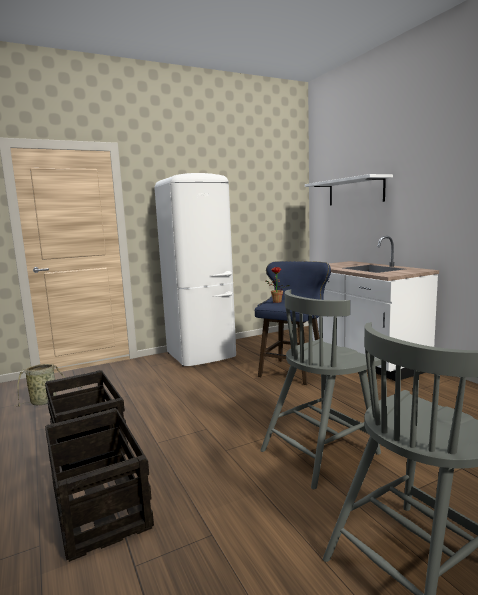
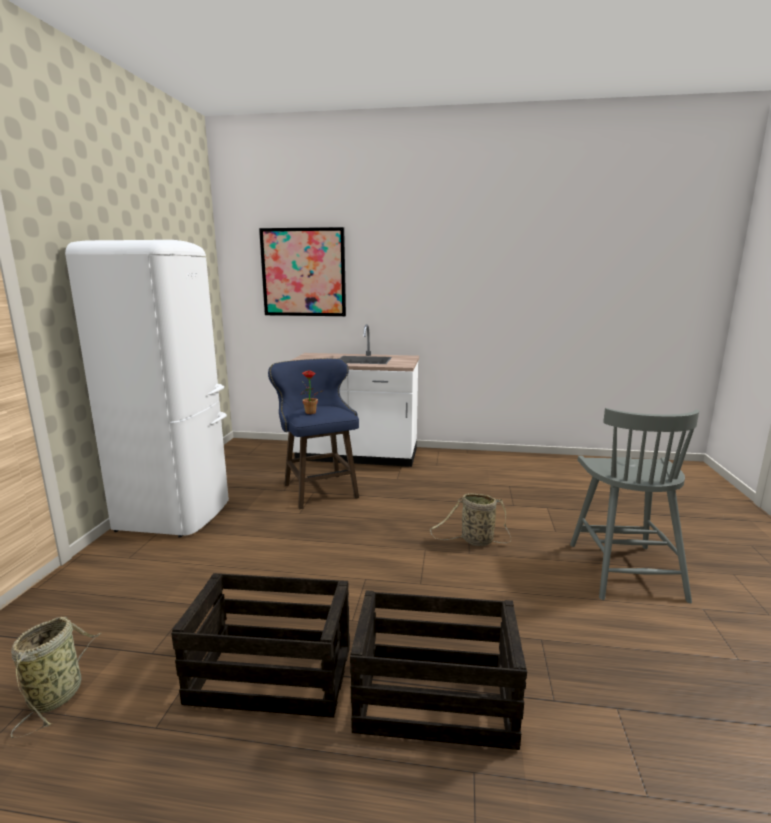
camera: 55 degrees left, 5 degrees up
(321, 450) = (474, 541): grey chair -> basket
(355, 191) = (303, 272): white shelf -> picture

